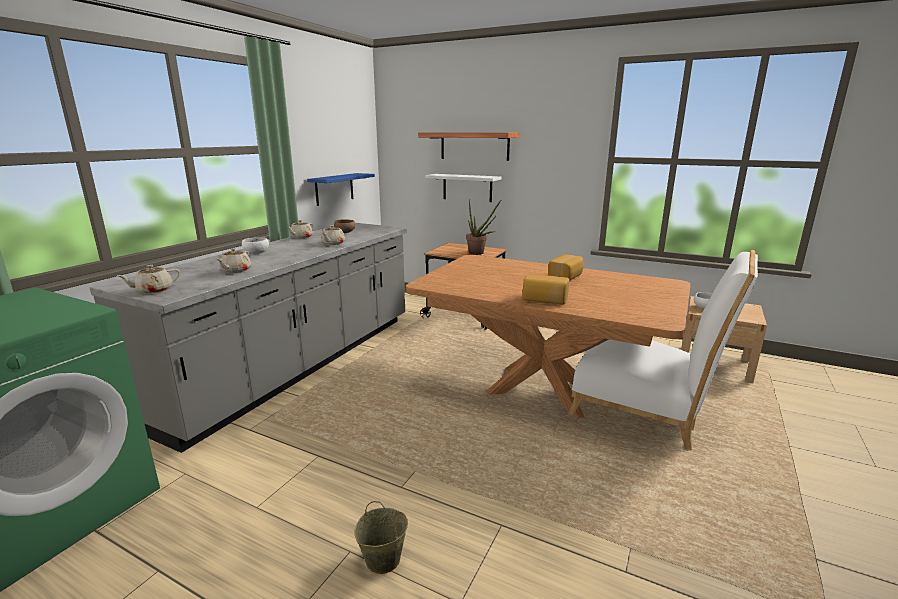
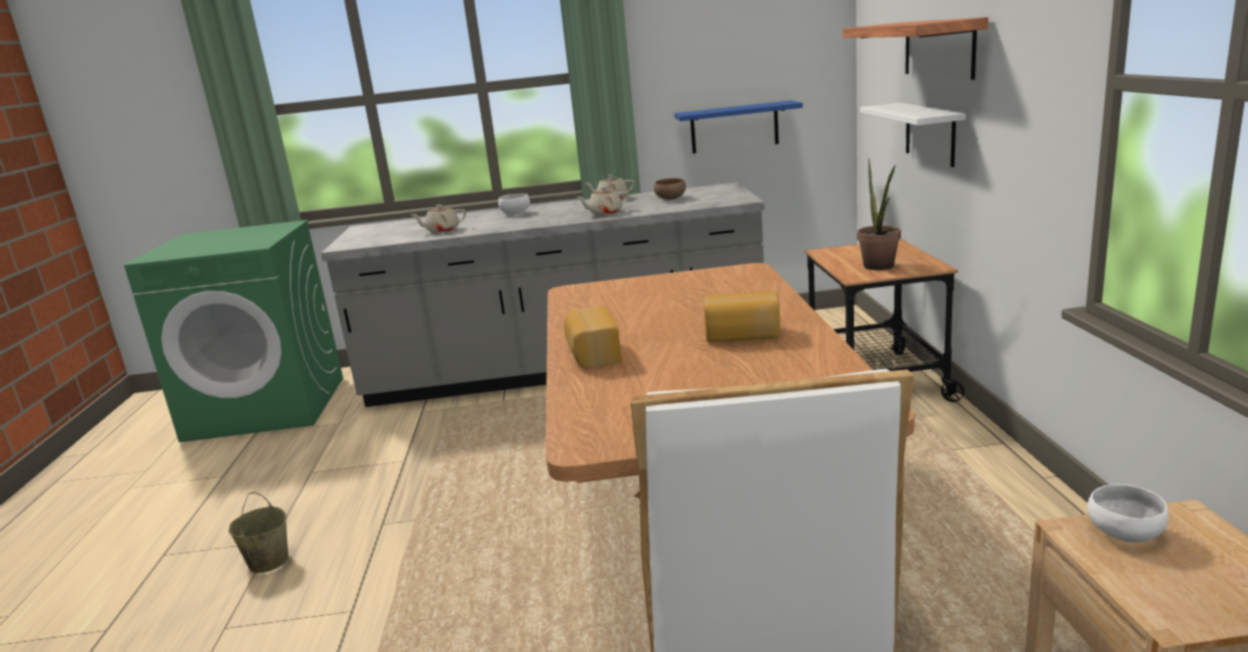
camera: 60 degrees right, 0 degrees up
(153, 290) = (356, 238): beige teapot -> none

